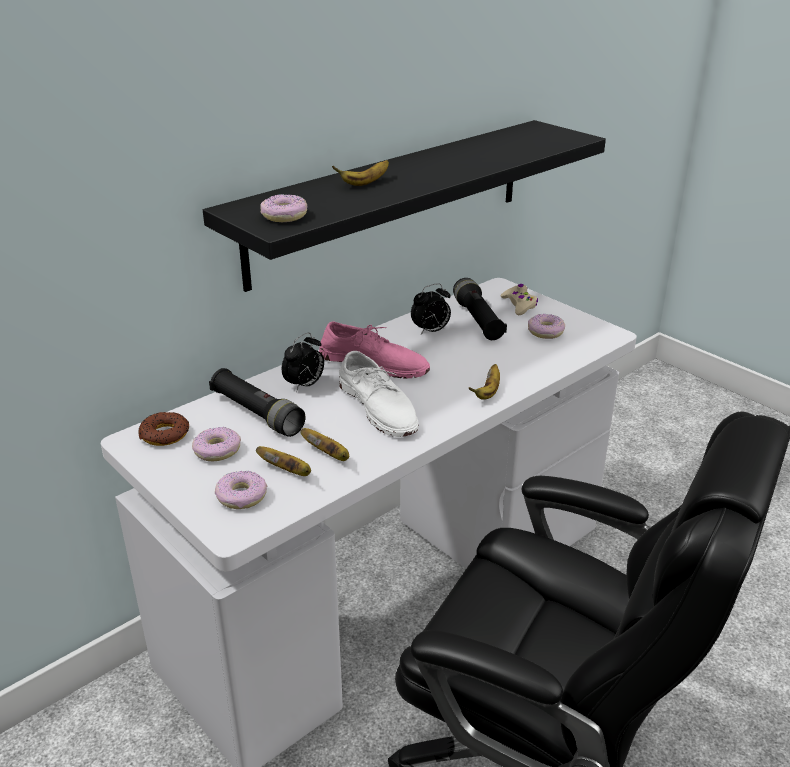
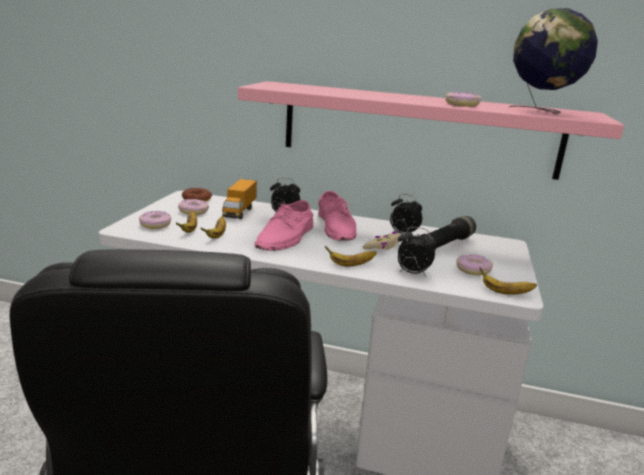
camera: 55 degrees right, 10 degrees down
(257, 414) = (239, 212): black flashlight -> toy truck
(284, 216) = (279, 86): donut -> donut (461, 105)
(365, 183) = (363, 93): banana -> banana (504, 292)
(379, 407) = (286, 237): white shoe -> pink shoe
(391, 200) = (419, 129): black shelf -> pink shelf
(519, 305) = (495, 254): beige game controller -> beige game controller (382, 246)
(524, 142) = (541, 111): none -> globe
(532, 366) = (412, 273): none -> alarm clock

